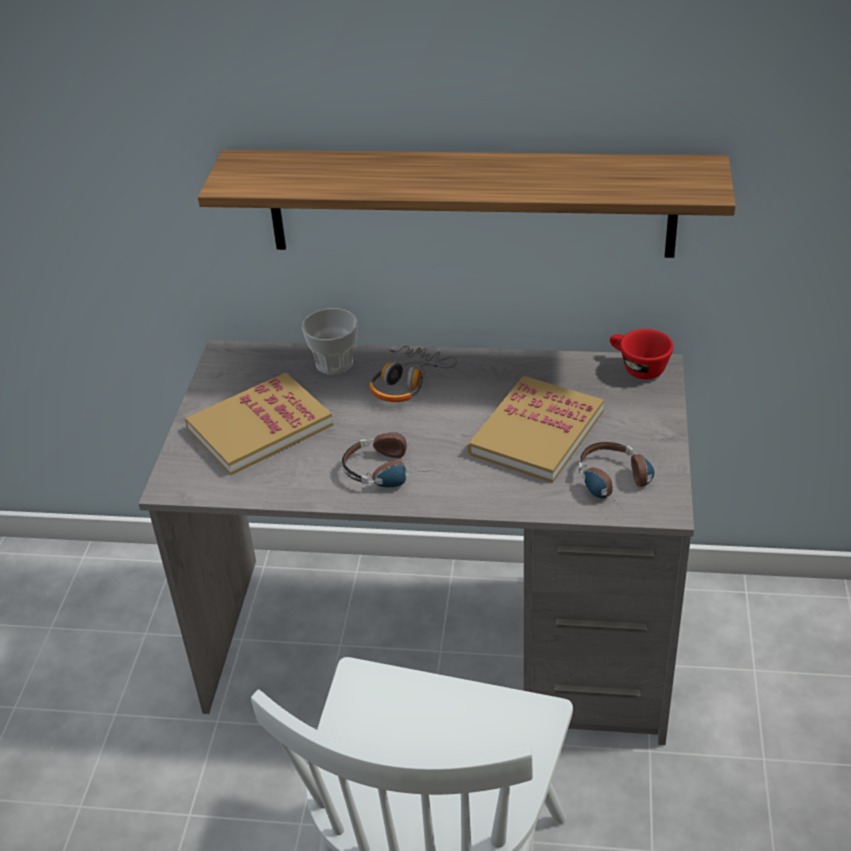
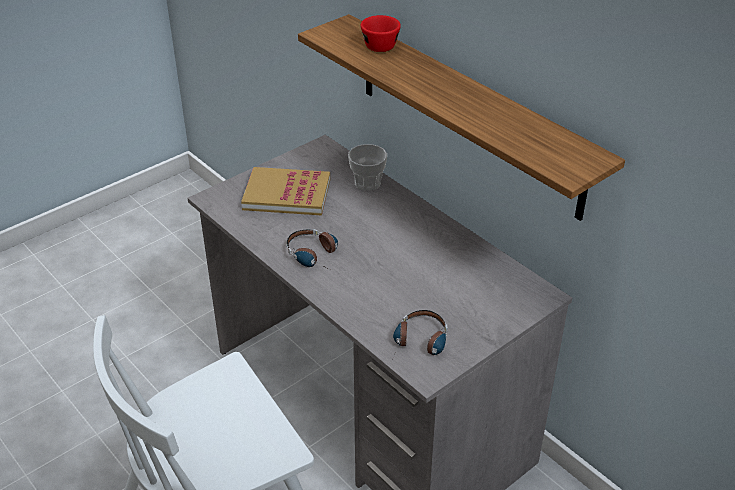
camera: 40 degrees right, 0 degrees up
(407, 382) = (390, 216): headphones -> none
(536, 433) = (418, 286): book -> none
(637, 368) = (530, 288): red cup -> red cup (379, 44)

